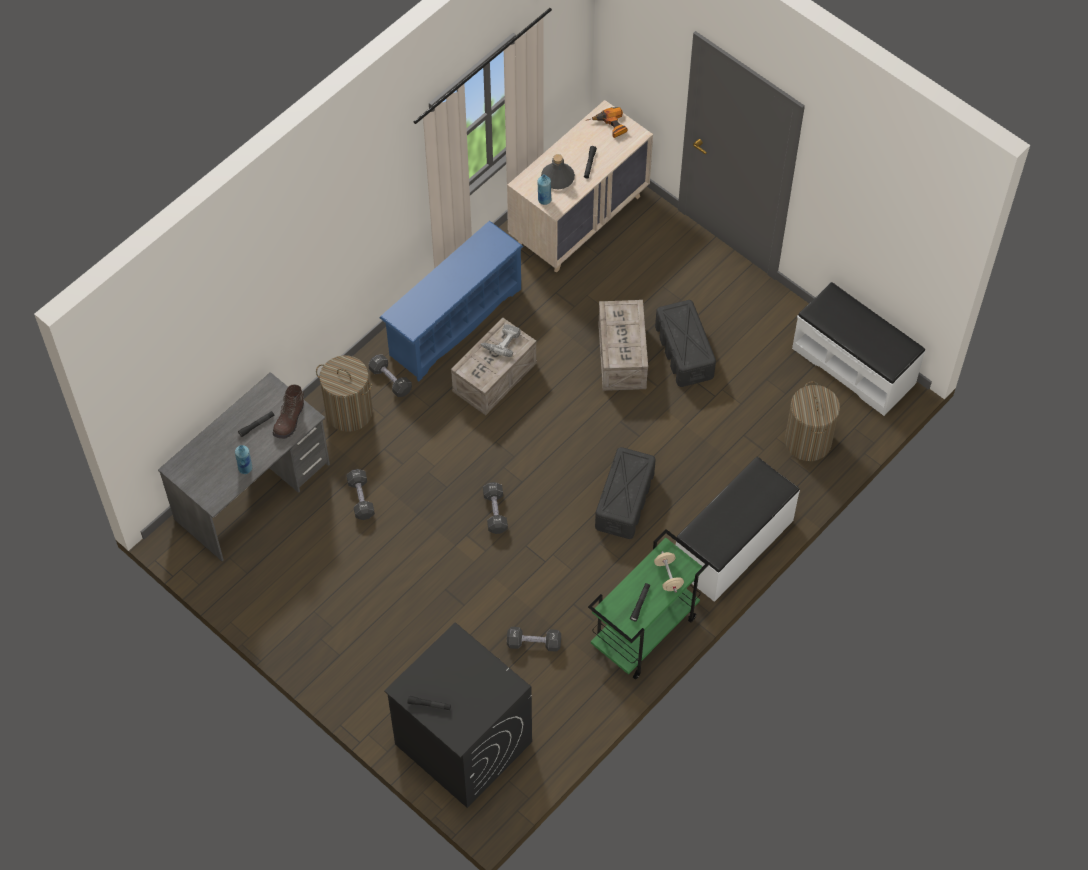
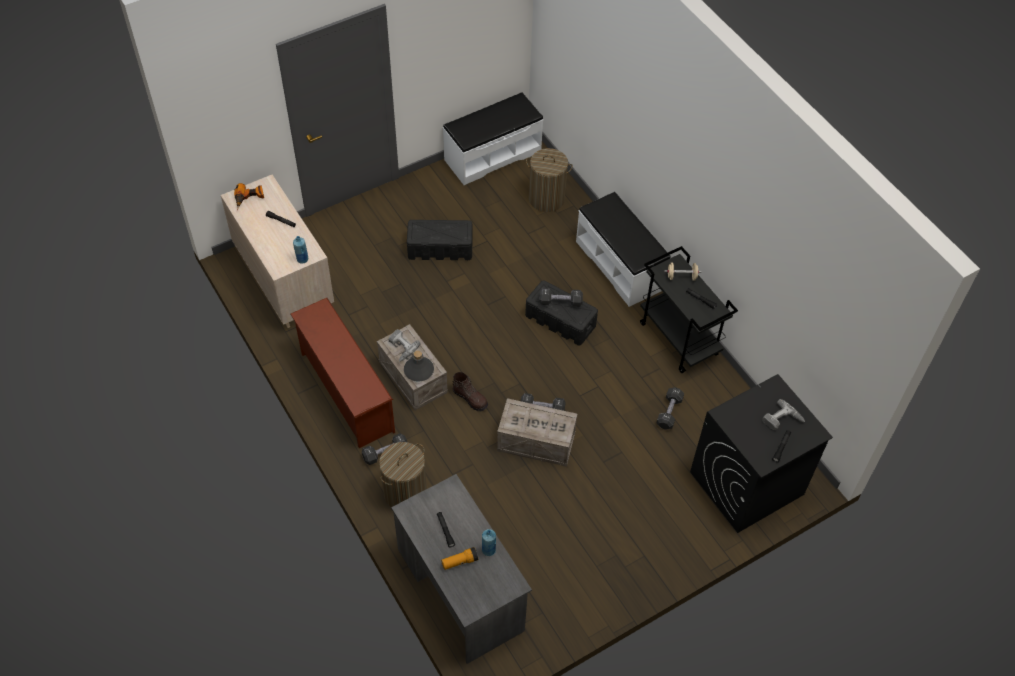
camera: 75 degrees left, 5 degrees down
(226, 447) = (459, 562): none -> flashlight
(290, 420) = (450, 502): brown boot -> brown boot (470, 398)
(361, 499) = (496, 503): black dumbbell -> black dumbbell (560, 302)
(454, 321) = (345, 392): blue shoe rack -> brown shoe rack
(466, 700) = (782, 420): none -> power drill
(557, 178) = (284, 245): grey bottle -> grey bottle (419, 370)
(621, 355) = (427, 288): crate -> crate (535, 442)
(644, 633) = (679, 339): green cart -> black cart

